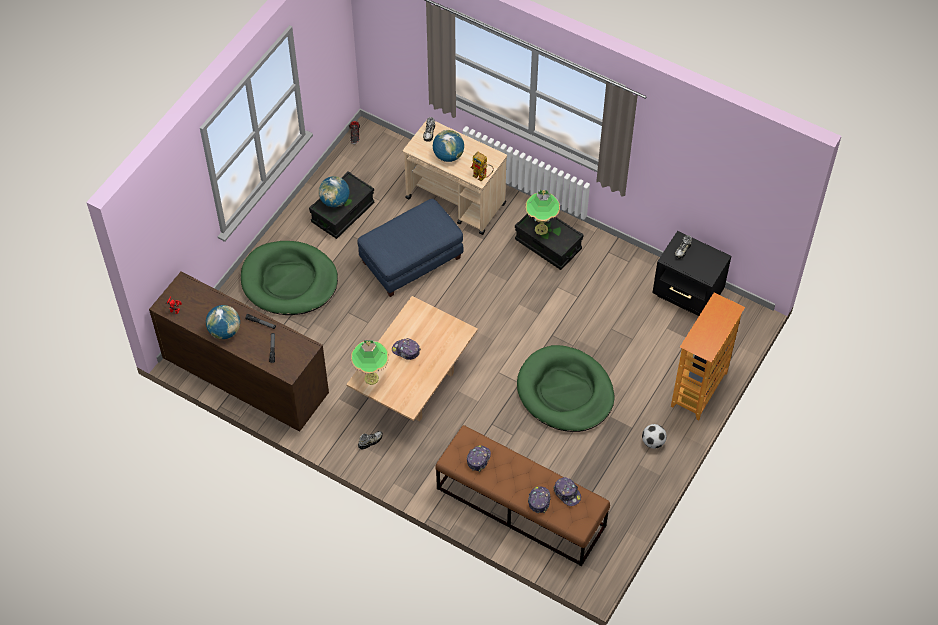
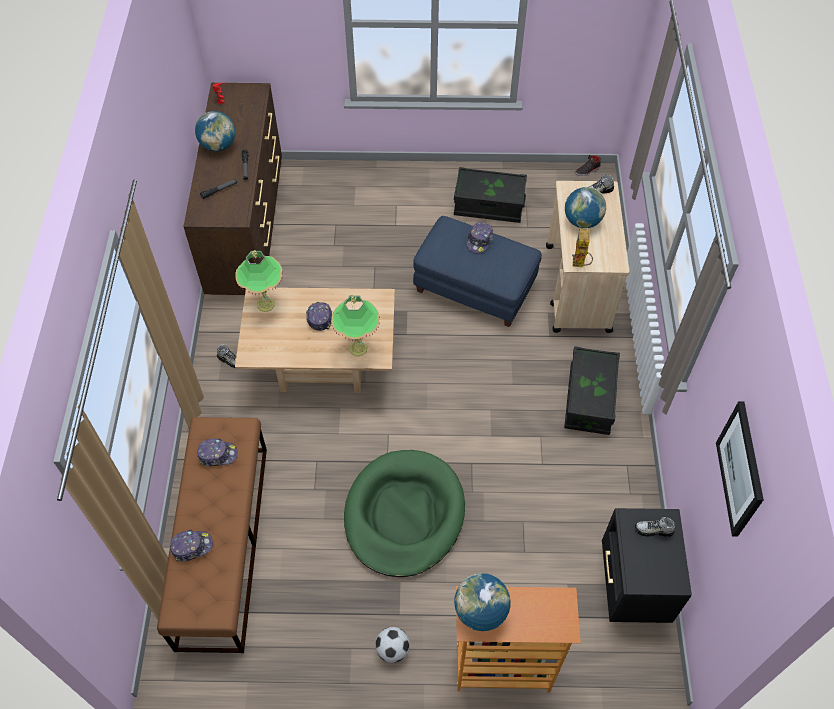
camera: 60 degrees right, 0 degrees up
(289, 281) = (379, 204): green dog bed -> none
(335, 201) = (483, 183): globe -> globe (480, 611)
(541, 229) = (589, 374): table lamp -> table lamp (358, 348)
(567, 493) = (217, 573): cap -> cap (480, 241)
(719, 166) = (741, 469): none -> picture

